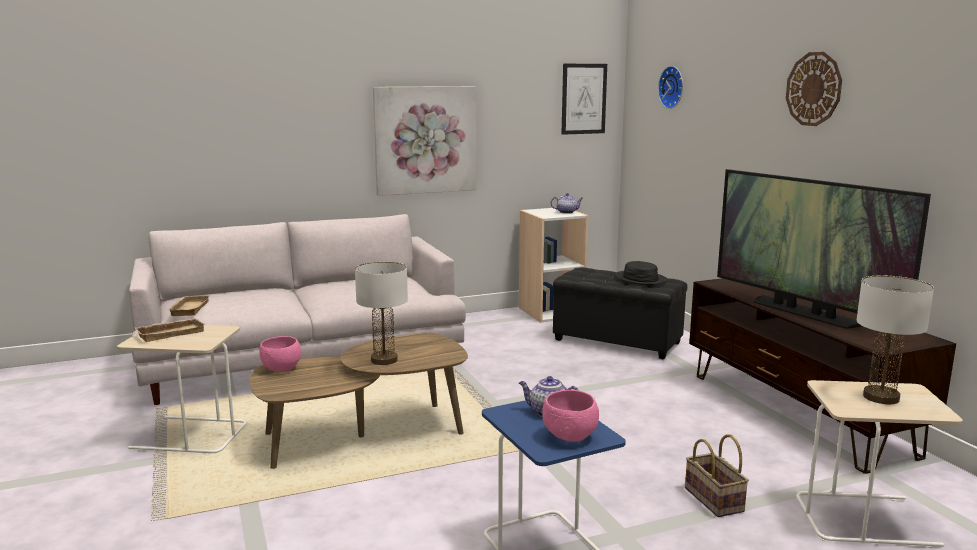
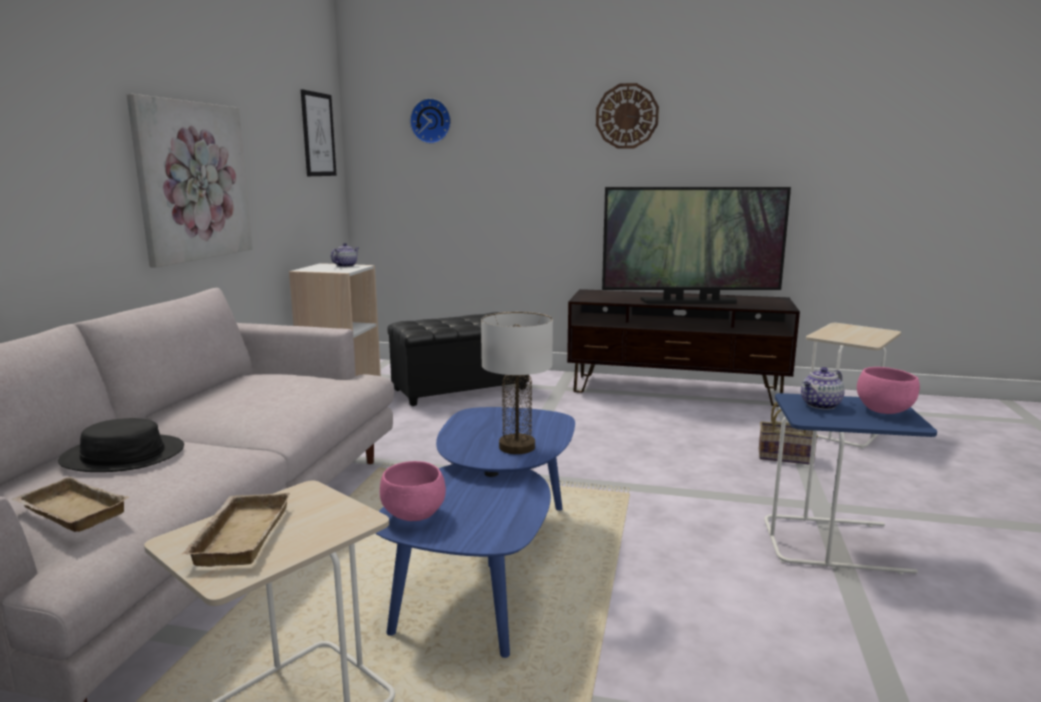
camera: 55 degrees left, 0 degrees up
(364, 435) = (489, 563): brown coffee table -> blue coffee table
(640, 279) = (477, 317): black hat -> black hat (123, 456)
(880, 397) = (851, 333): table lamp -> none

